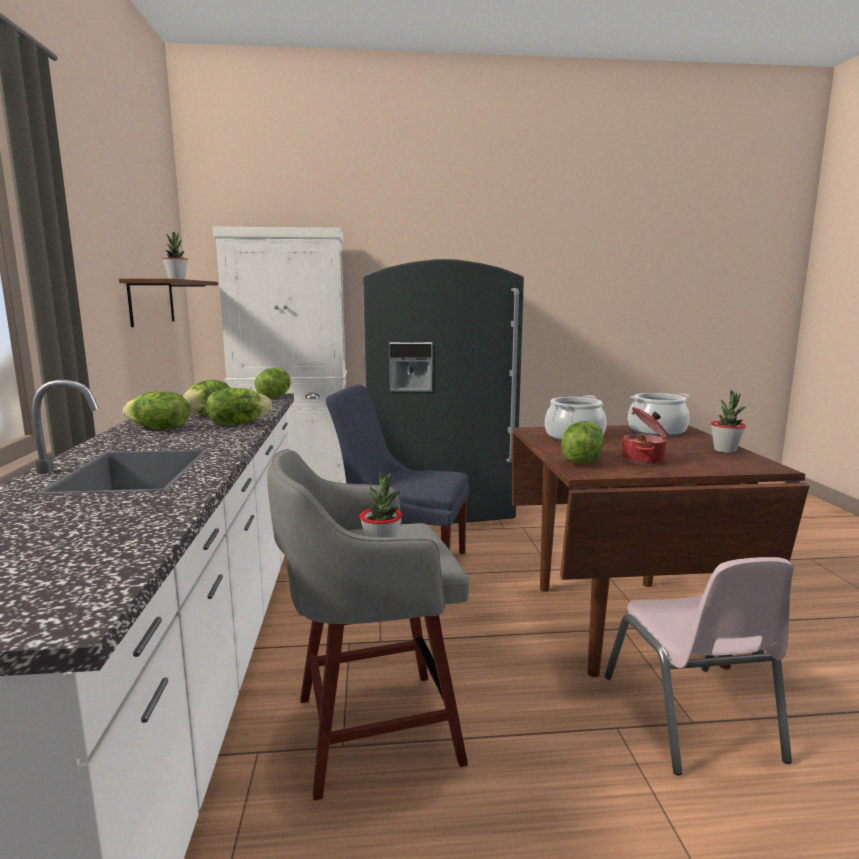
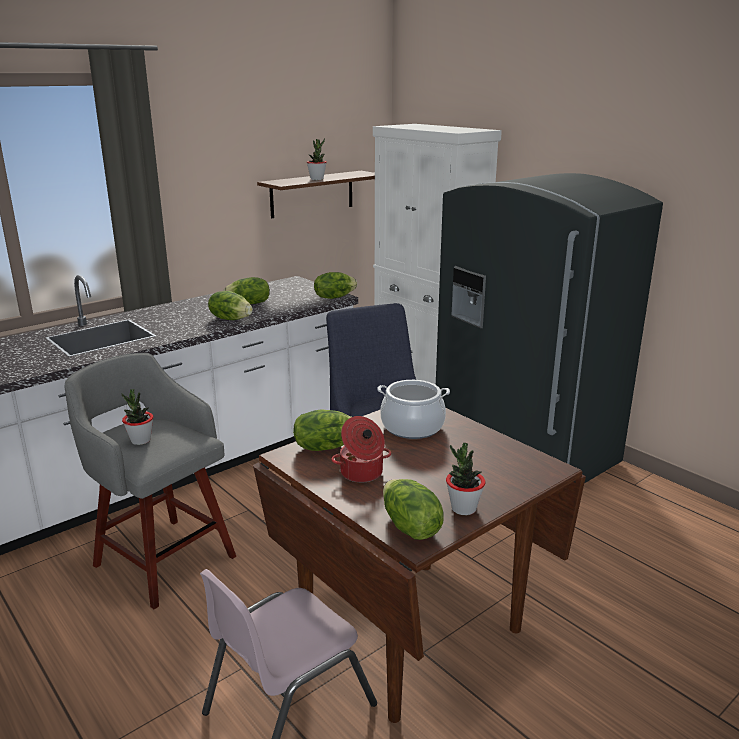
camera: 55 degrees right, 10 degrees up
(159, 429) = (193, 309): lettuce -> lettuce (409, 527)
(656, 432) = (503, 460): cooking pot -> none

